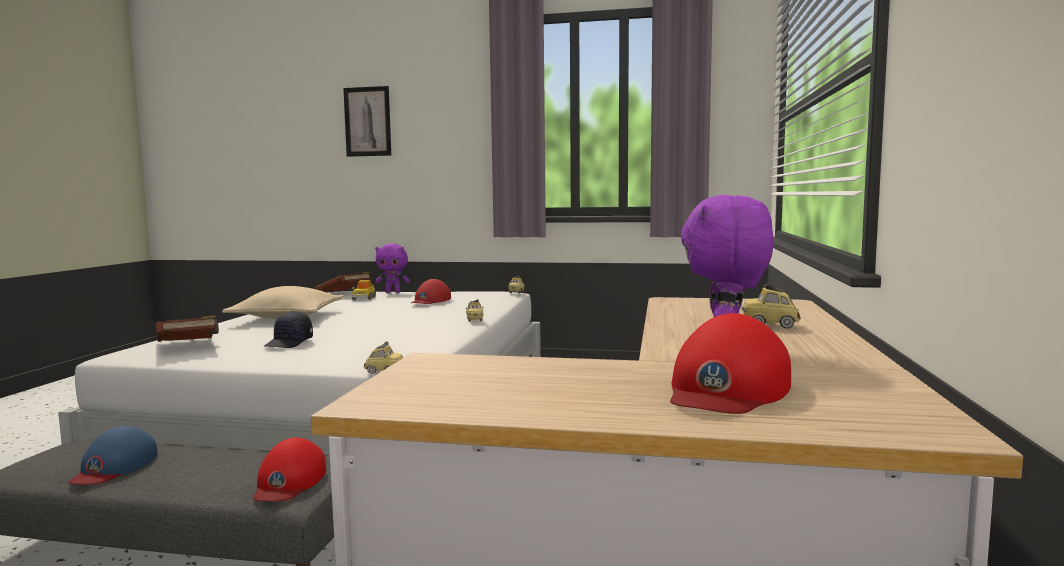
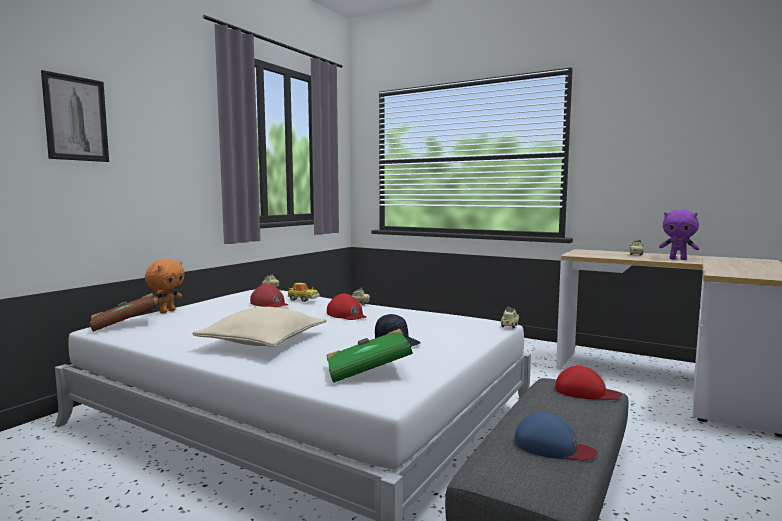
camera: 70 degrees left, 0 degrees up
(189, 346) = (368, 372): brown book -> green book
(363, 298) = (187, 320): toy car -> toy car (303, 299)
(393, 292) = (167, 311): purple plush toy -> orange plush toy
(727, 389) = (738, 263): red cap -> red cap (347, 315)

